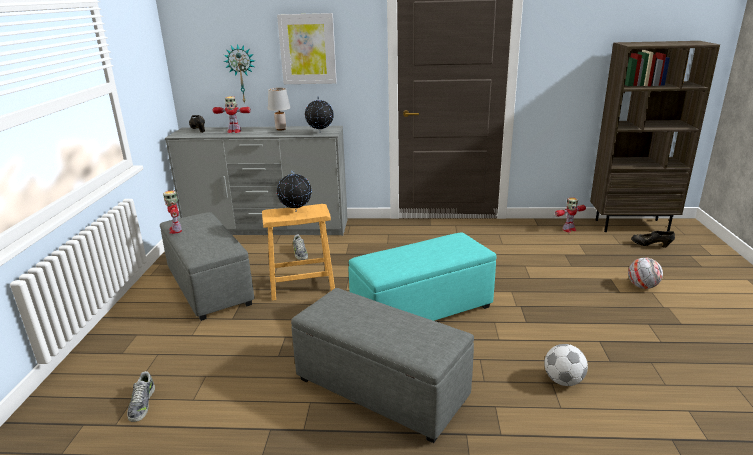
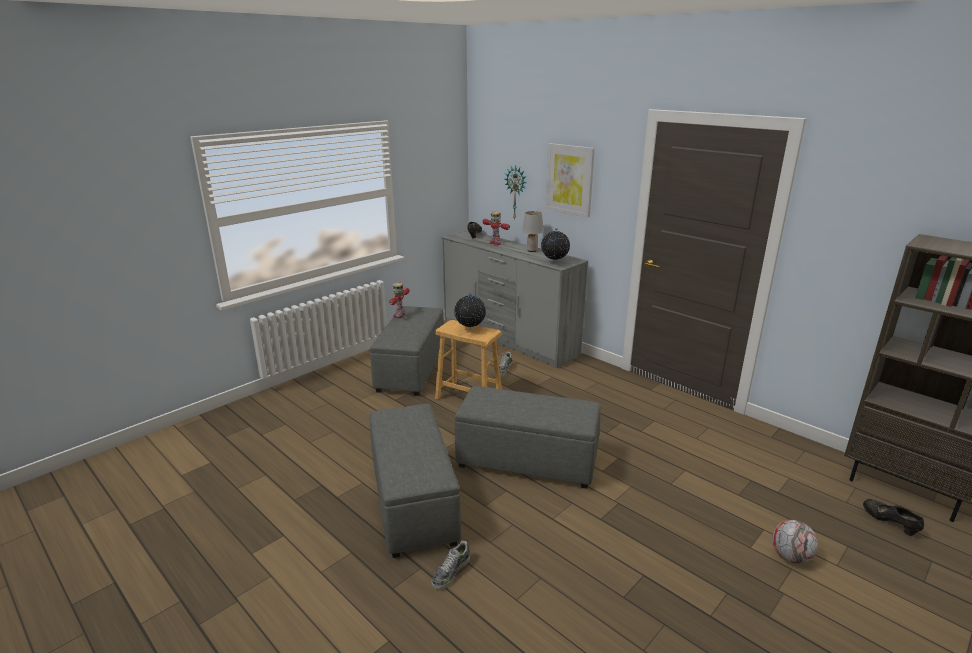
camera: 40 degrees right, 0 degrees up
(142, 404) = (285, 429): shoe -> shoe (450, 571)
(423, 310) = (528, 461): turquoise ottoman -> grey ottoman
(563, 381) = (552, 583): football -> none
(568, 229) = (803, 457): toy robot -> none

